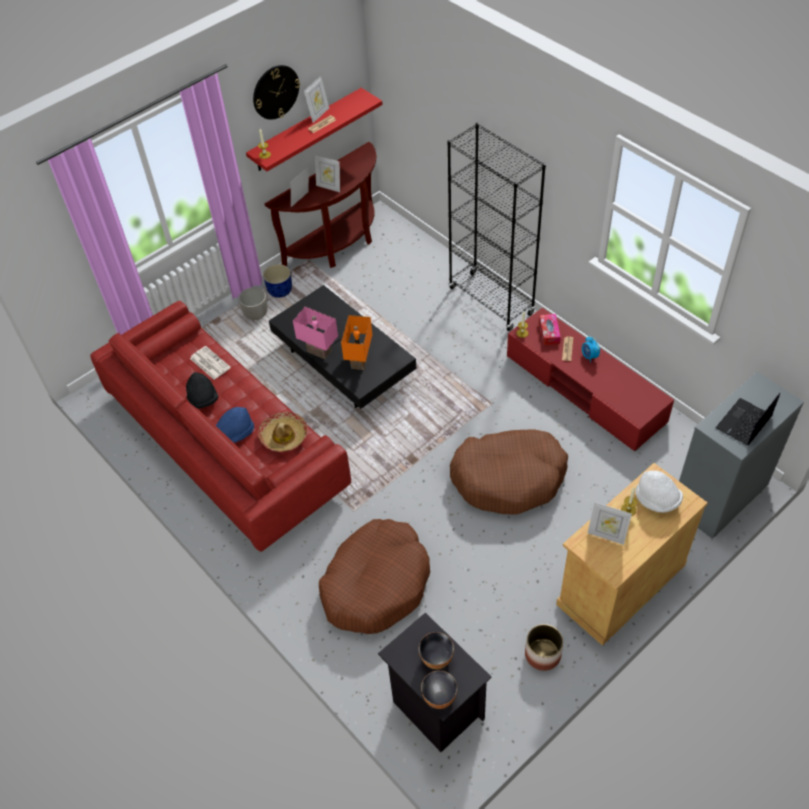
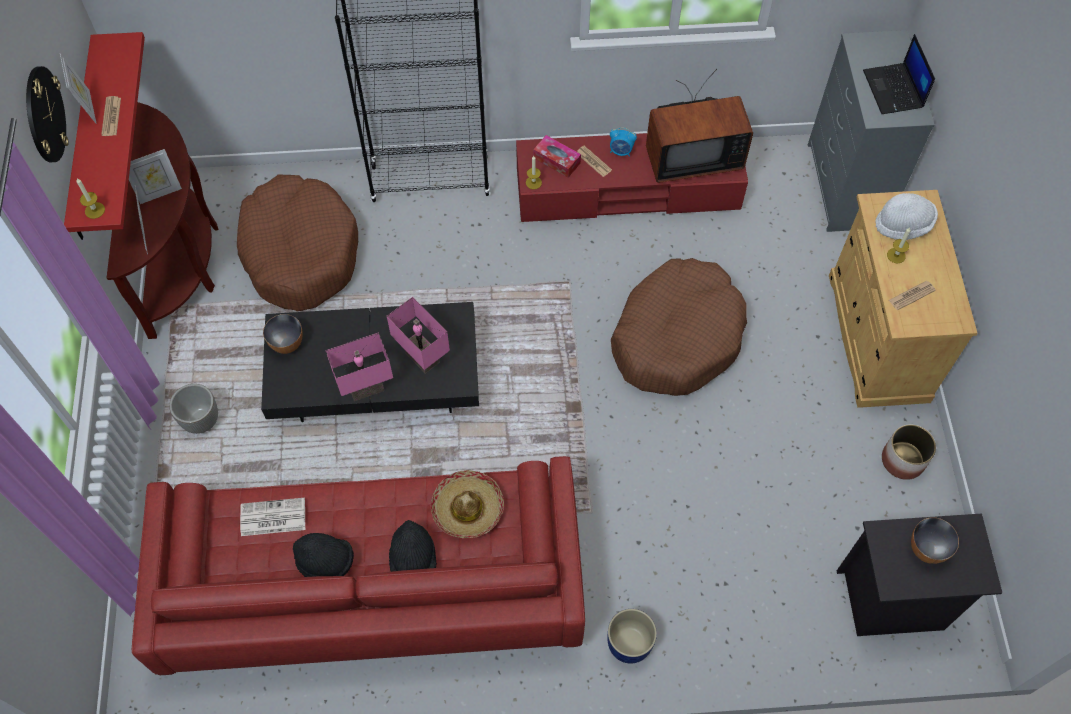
camera: 55 degrees left, 10 degrees up
(235, 433) = (413, 558): blue hat -> black hat
(280, 290) = (189, 368): blue planter -> blue planter (629, 643)
(358, 360) = (421, 358): orange table lamp -> pink table lamp
(376, 583) = (703, 554): brown dog bed -> brown dog bed (300, 252)
(439, 697) = (974, 577): bowl -> bowl (287, 343)
(606, 535) = (911, 295): picture frame -> newspaper
(625, 390) = (691, 156): none -> television

